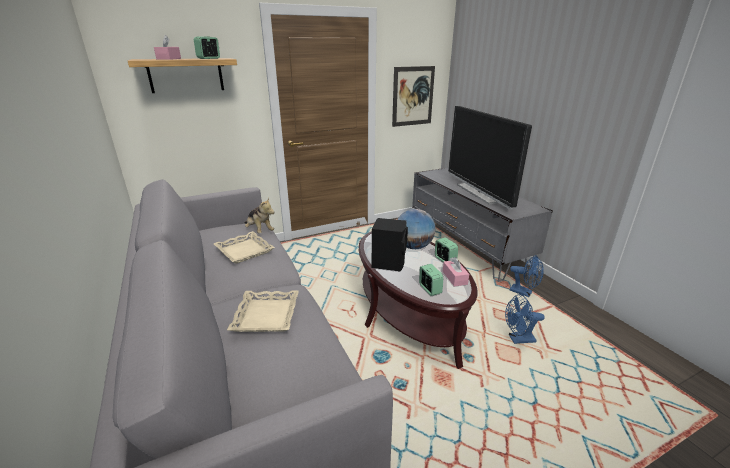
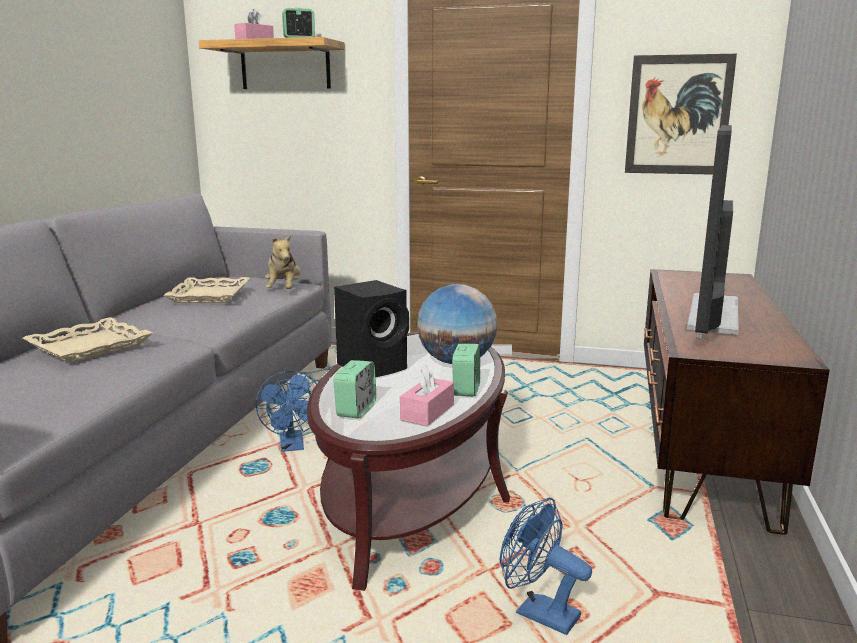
camera: 40 degrees right, 10 degrees down
(466, 246) = (701, 444): grey tv stand -> brown tv stand
(524, 293) = (697, 557): blue fan -> blue fan (292, 447)

